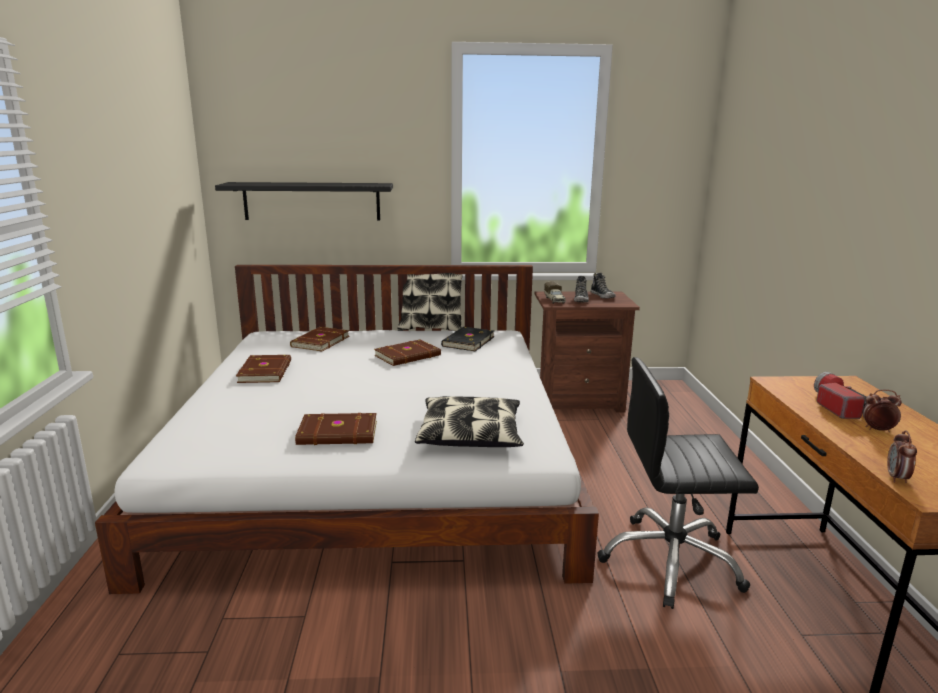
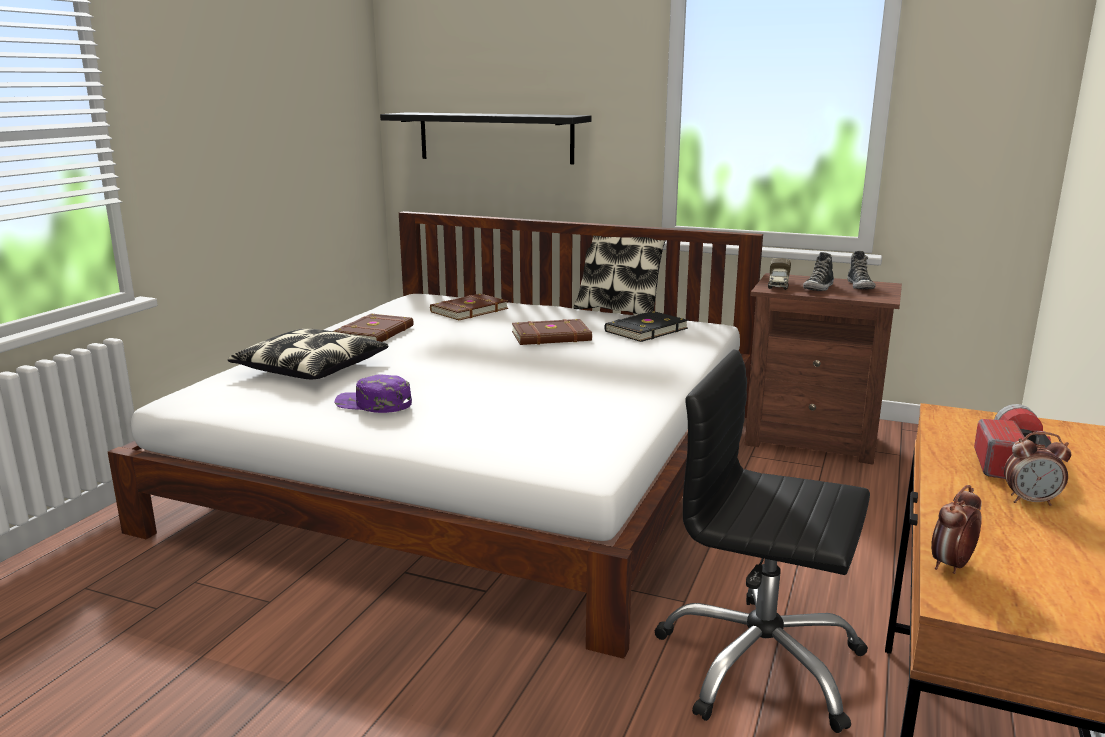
camera: 25 degrees right, 0 degrees up
(338, 434) = (373, 404): brown book -> purple cap
(470, 434) = (521, 430): pillow -> pillow (312, 369)
(877, 430) = (1030, 501): alarm clock -> alarm clock turned 150 degrees clockwise

